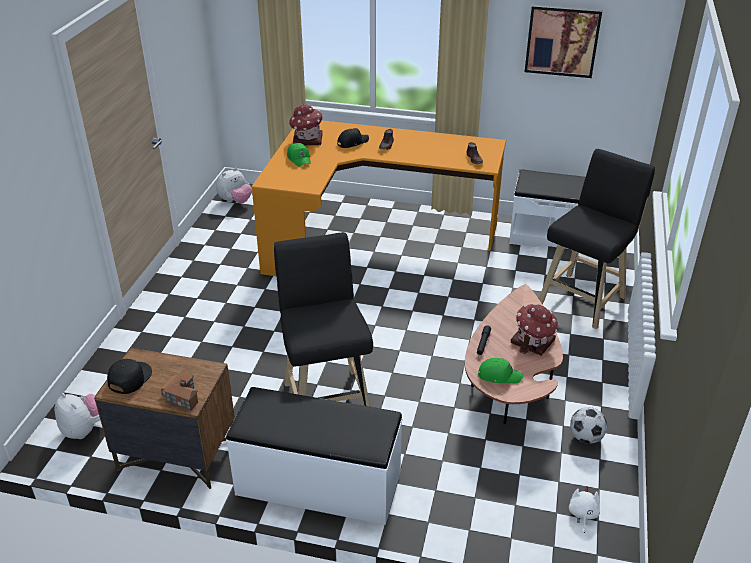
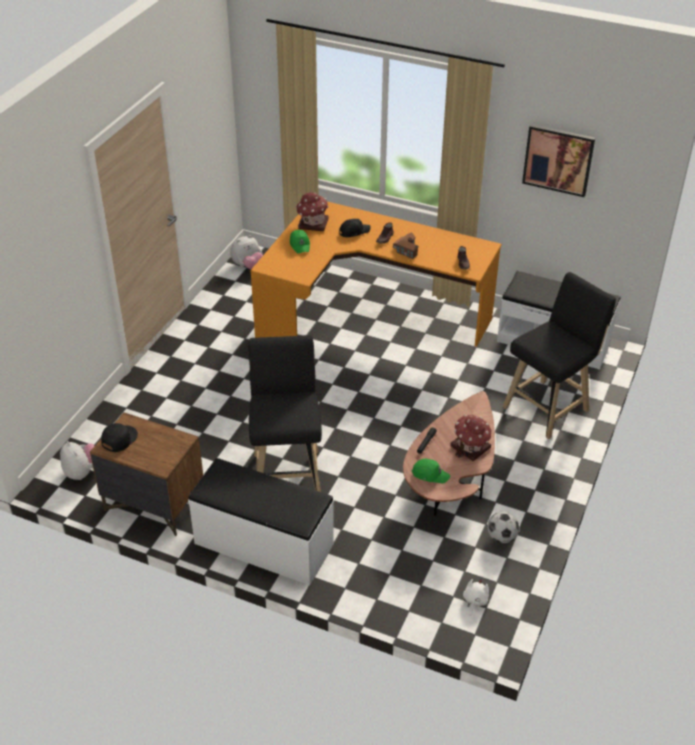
camera: 10 degrees right, 5 degrees up
(182, 395) = (158, 459): toy house -> toy house (406, 250)

